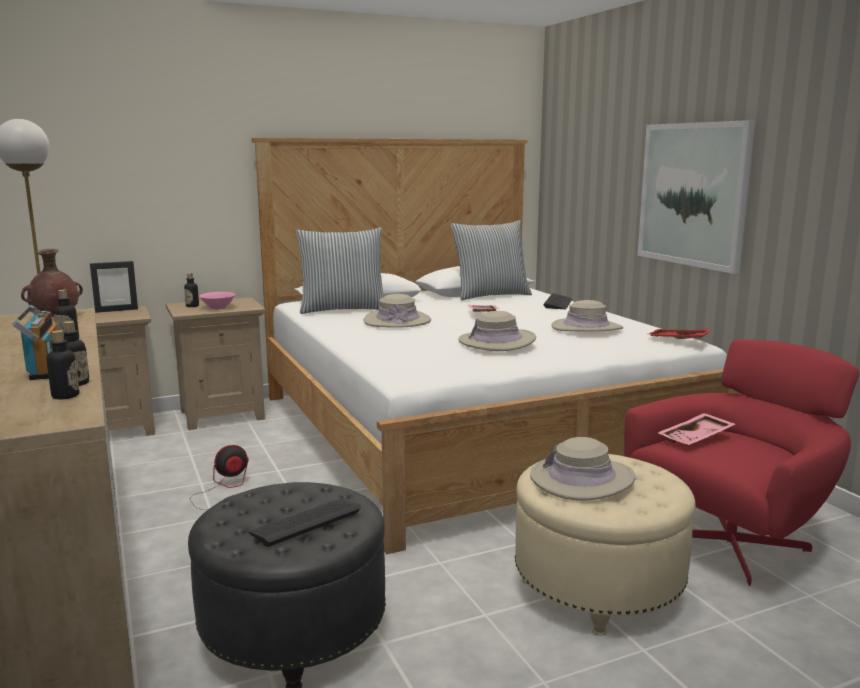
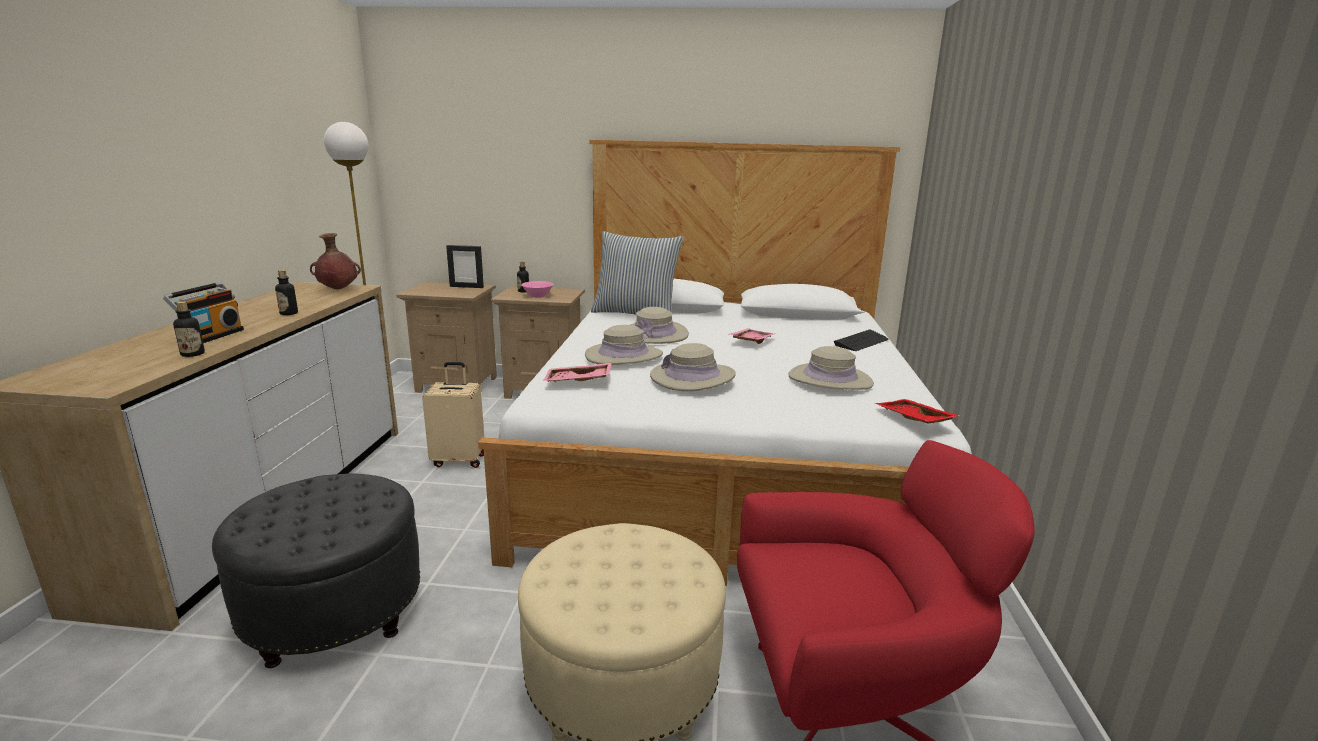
camera: 30 degrees right, 5 degrees up
(65, 396) = (159, 364): bottle -> none
(224, 490) = (459, 460): fan -> beige suitcase
(305, 522) = (316, 521): keyboard -> none
(490, 295) = (804, 321): pillow -> none
(582, 479) = (603, 562): beige hat -> beige hat (624, 356)
(692, 194) = (1014, 231): picture -> none
(696, 438) = (812, 554): pink tray -> pink tray (578, 381)

